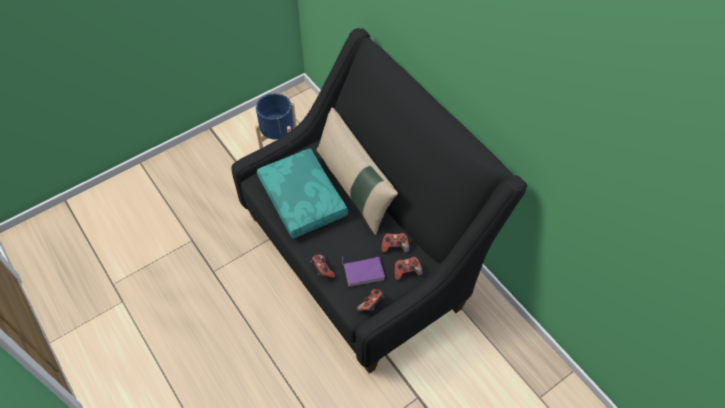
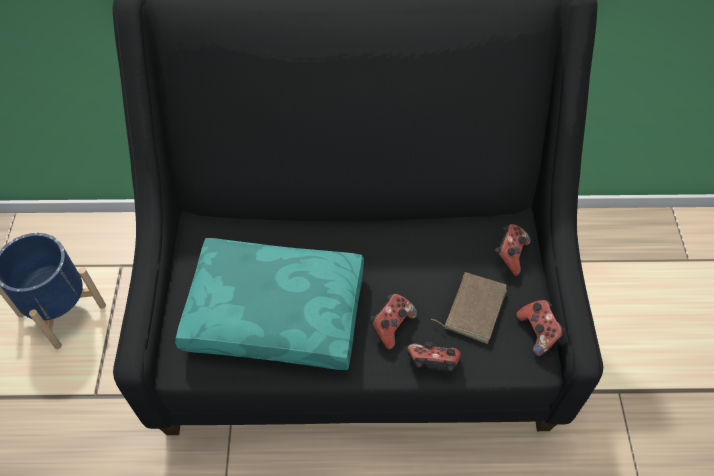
camera: 55 degrees left, 0 degrees up
(354, 188) = (314, 233): beige pillow -> none
(363, 271) = (473, 308): purple book -> brown book
(394, 246) = (457, 245): game controller -> game controller (391, 326)

